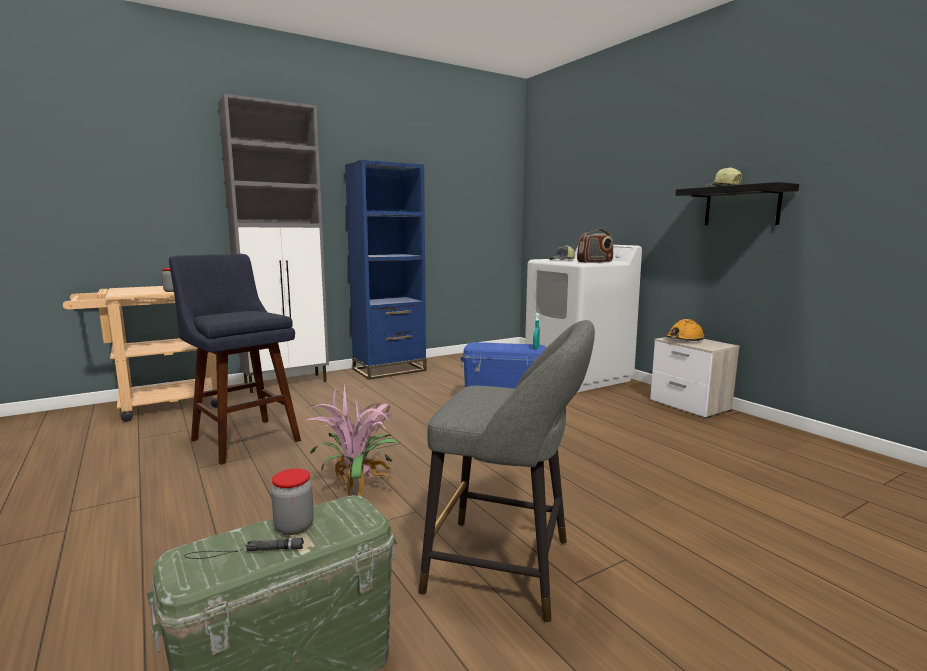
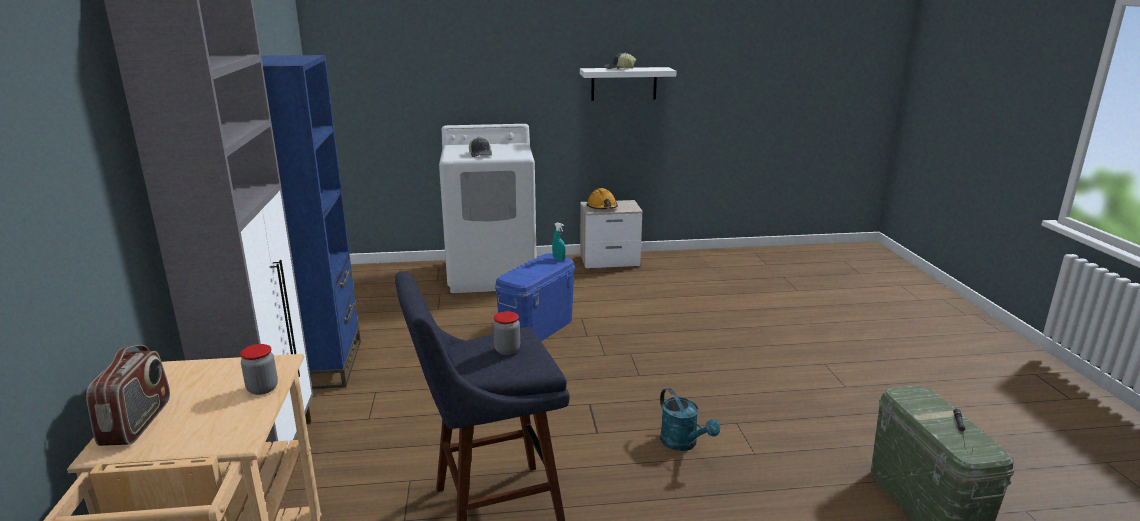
camera: 65 degrees left, 10 degrees up
(294, 527) = (931, 414): jar -> jar (507, 350)
(359, 489) = (683, 444): potted plant -> turquoise watering can
(508, 568) = (825, 404): grey stool -> none
(595, 262) = (522, 151): radio -> radio (137, 422)
(741, 206) = (624, 83): black shelf -> white shelf

